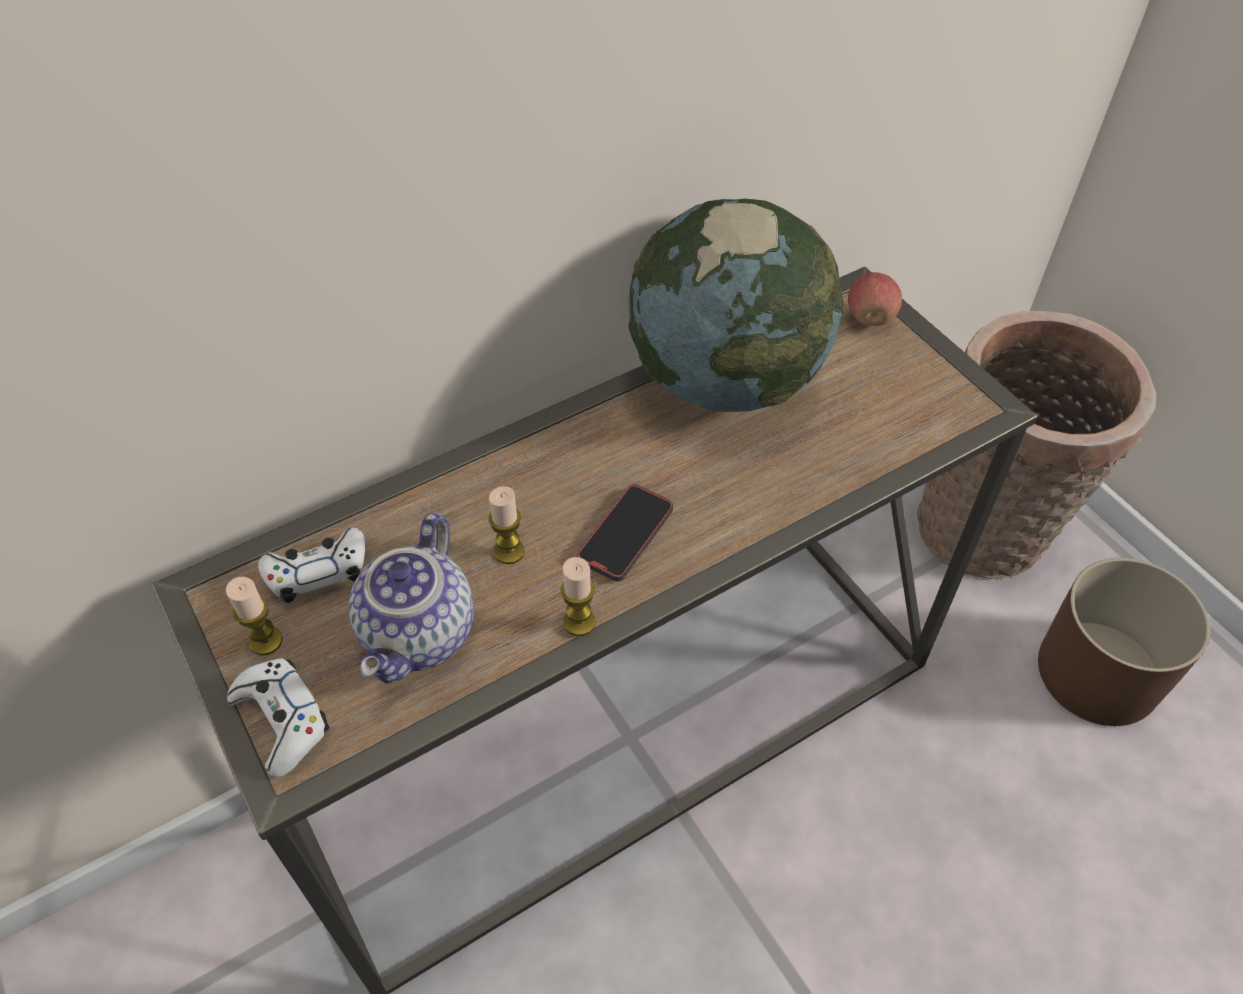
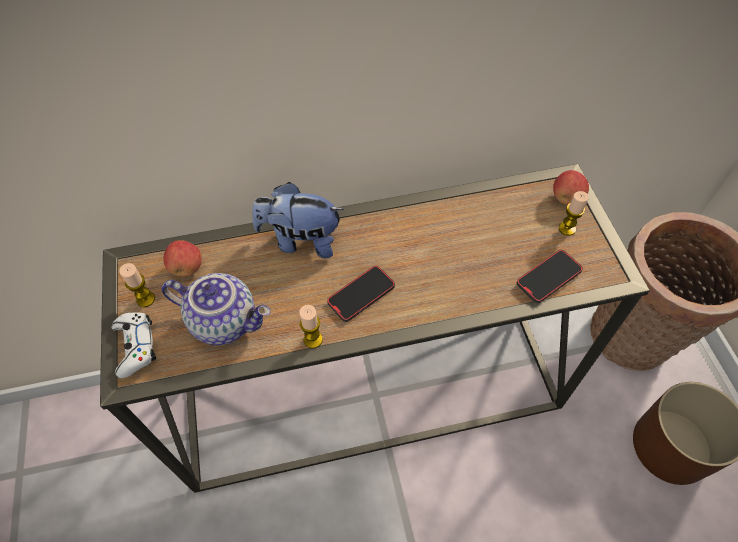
camera: 20 degrees right, 5 degrees up
(318, 571) = (187, 267): white game controller -> apple
(421, 635) = (225, 320): teapot -> teapot turned 105 degrees counterclockwise
(493, 480) = (301, 241): none -> plush toy
(509, 551) = (292, 286): candle -> candle (567, 228)
(727, 381) = (459, 216): globe -> none
(893, 435) = (548, 277): none -> phone

